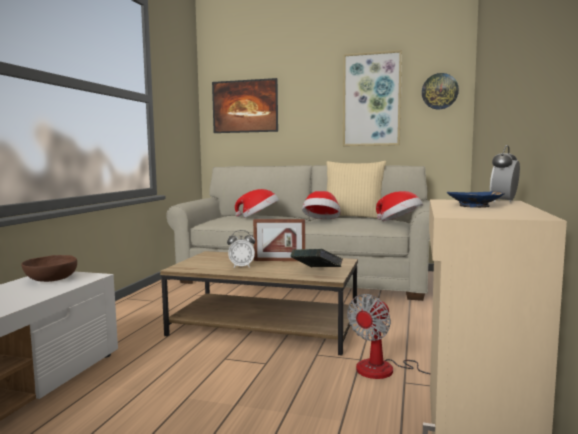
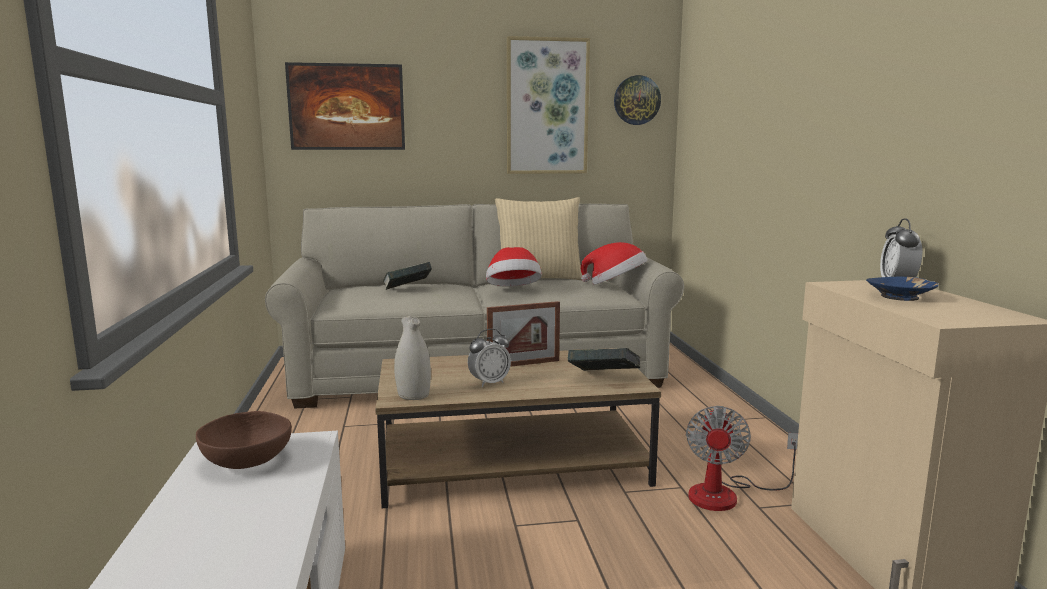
camera: 25 degrees left, 5 degrees up
(190, 267) = (413, 394): none -> white vase
(258, 217) = (407, 290): hat -> book

